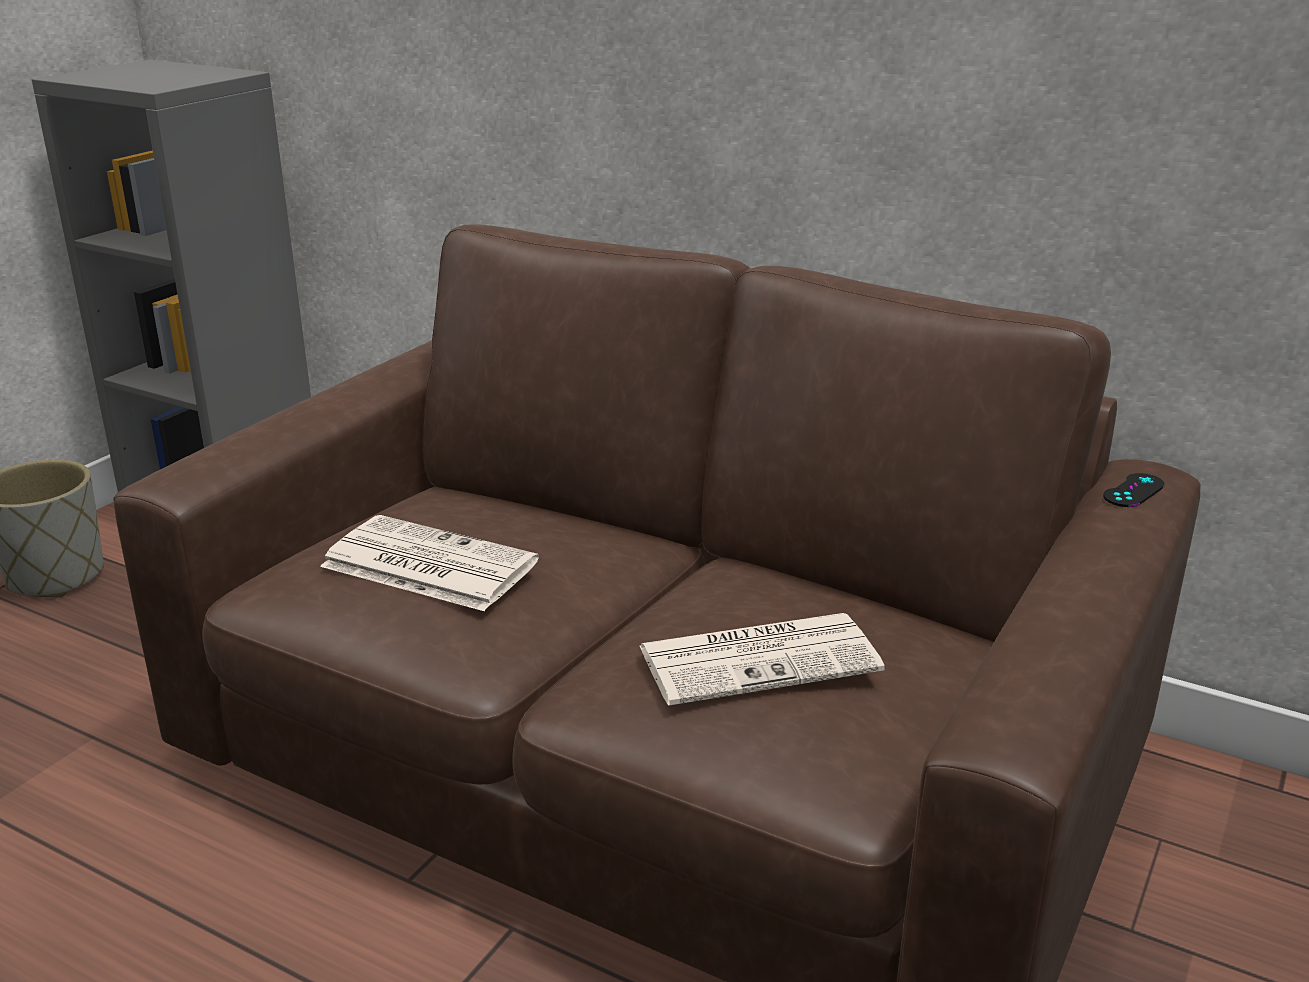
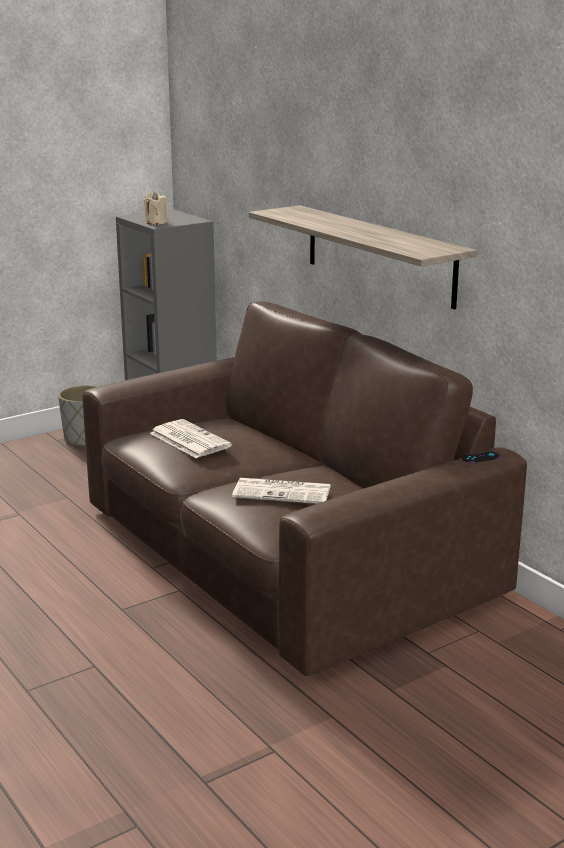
camera: 25 degrees right, 5 degrees down
(144, 82) = (156, 222): none -> beige candle
(756, 90) = (379, 255): none -> shelf

